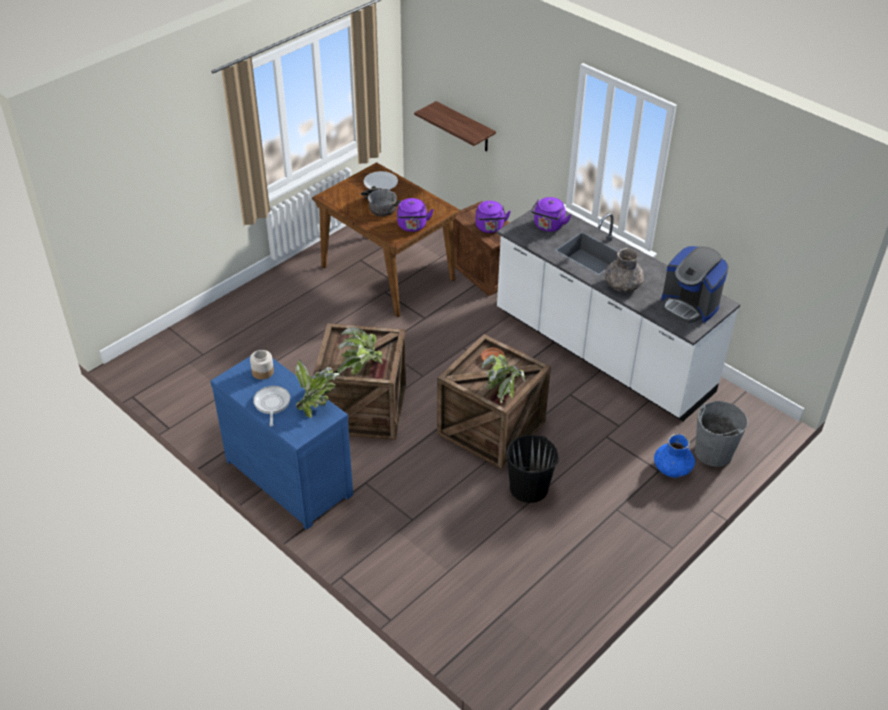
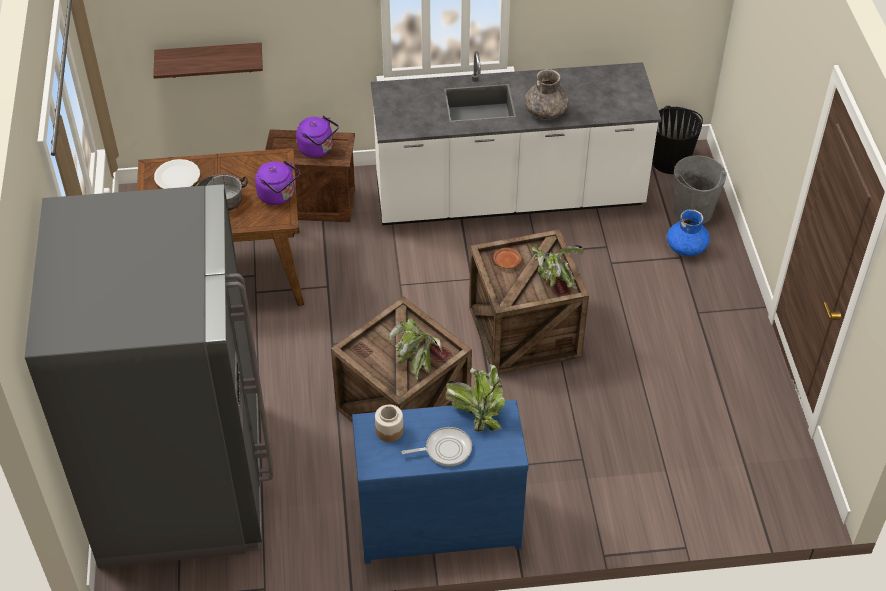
camera: 50 degrees left, 5 degrees up
(213, 349) = (182, 482): none -> grey fridge
(272, 404) = (445, 449): frying pan -> frying pan turned 135 degrees clockwise
(529, 488) = (621, 353): black bucket -> black bucket (670, 161)
(548, 226) = (412, 104): purple kettle -> none
(689, 305) = (614, 91): coffee machine -> none

